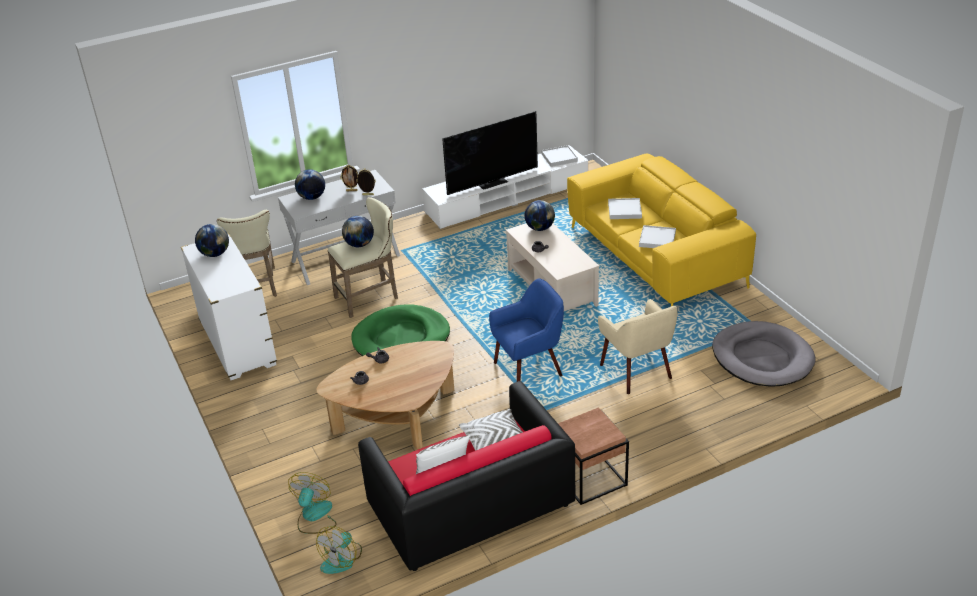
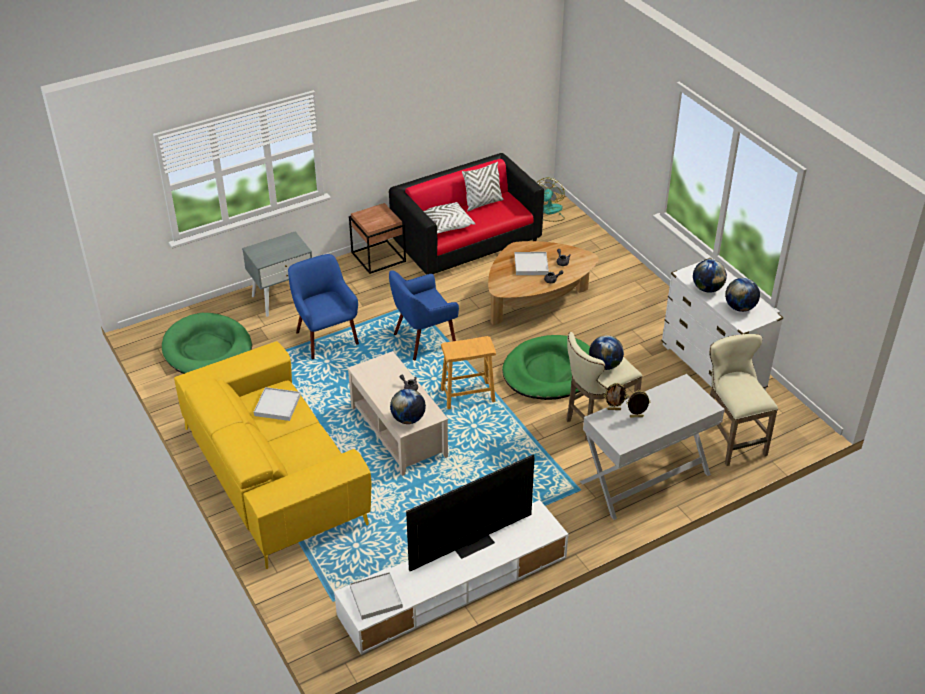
camera: 175 degrees right, 5 degrees up
(312, 197) = (681, 407): globe -> globe (707, 288)
(314, 516) = (578, 234): fan -> none
(486, 317) = (468, 395): none -> brown stool
(624, 210) = (304, 451): white tray -> white tray (531, 265)
(636, 372) = (326, 338): beige armchair -> blue armchair
(699, 419) = (283, 298): none -> grey nightstand
(762, 358) = (208, 350): grey dog bed -> green dog bed

